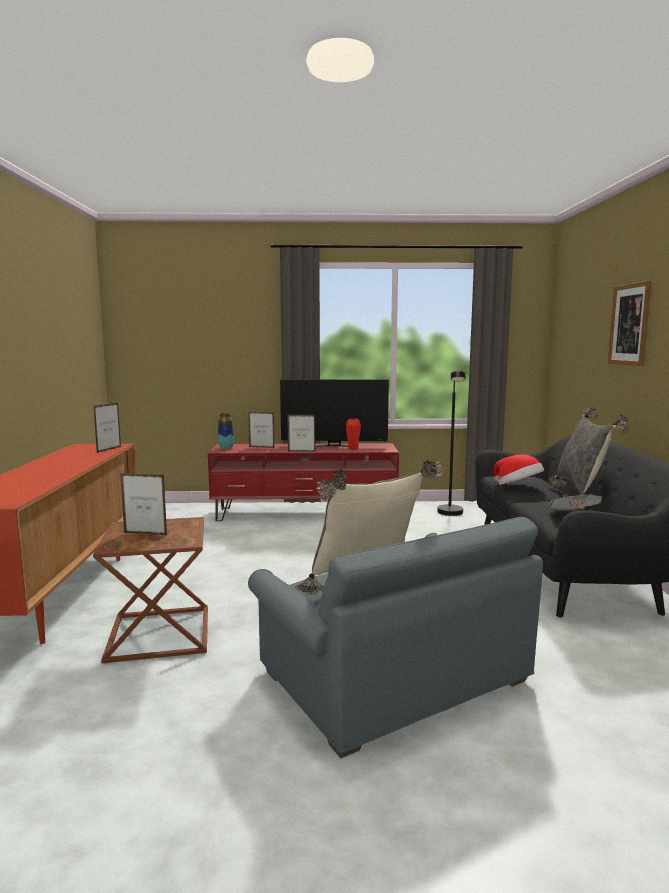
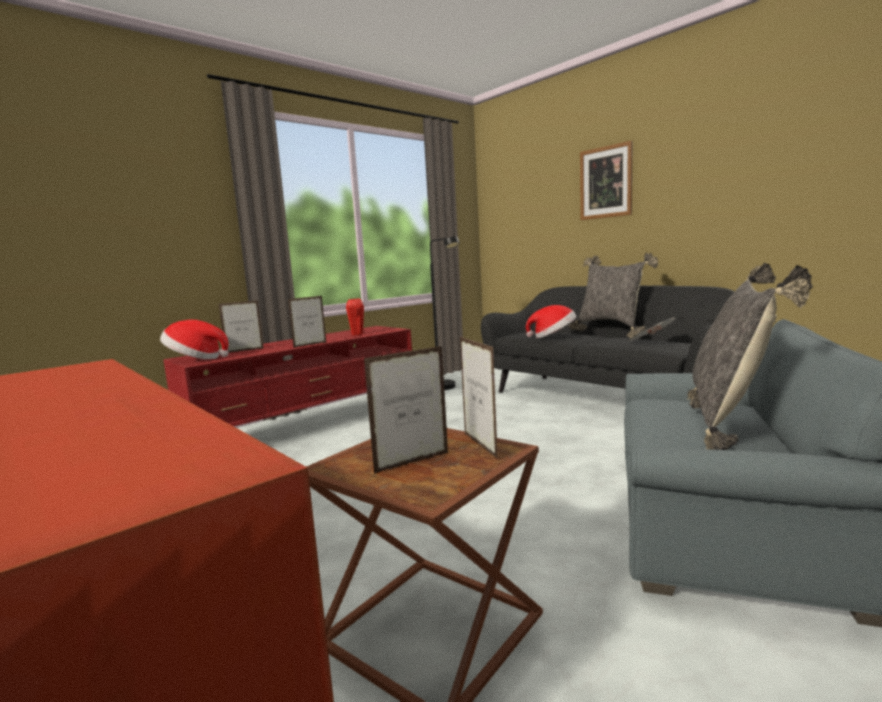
camera: 40 degrees left, 0 degrees up
(109, 450) = (96, 370): picture frame -> picture frame (479, 445)
(226, 448) = (195, 359): vase -> hat
(334, 446) = (328, 336): television -> none

